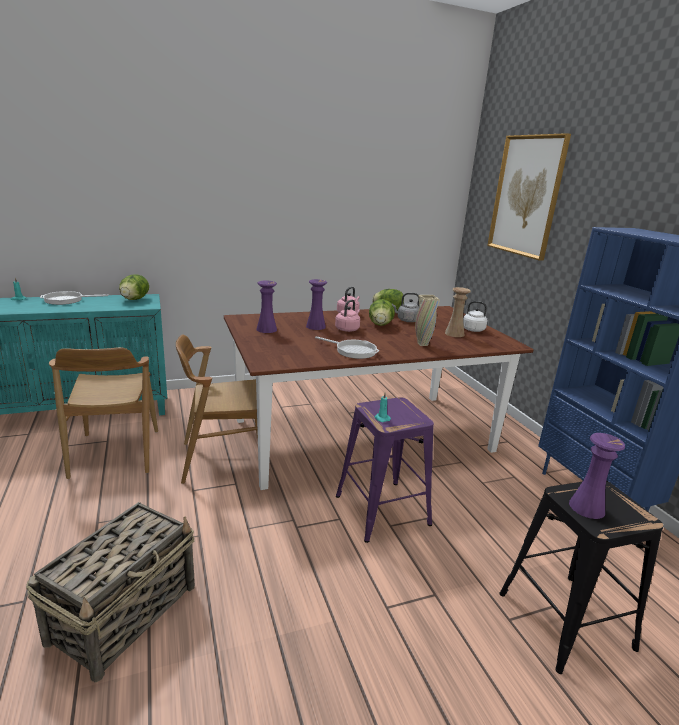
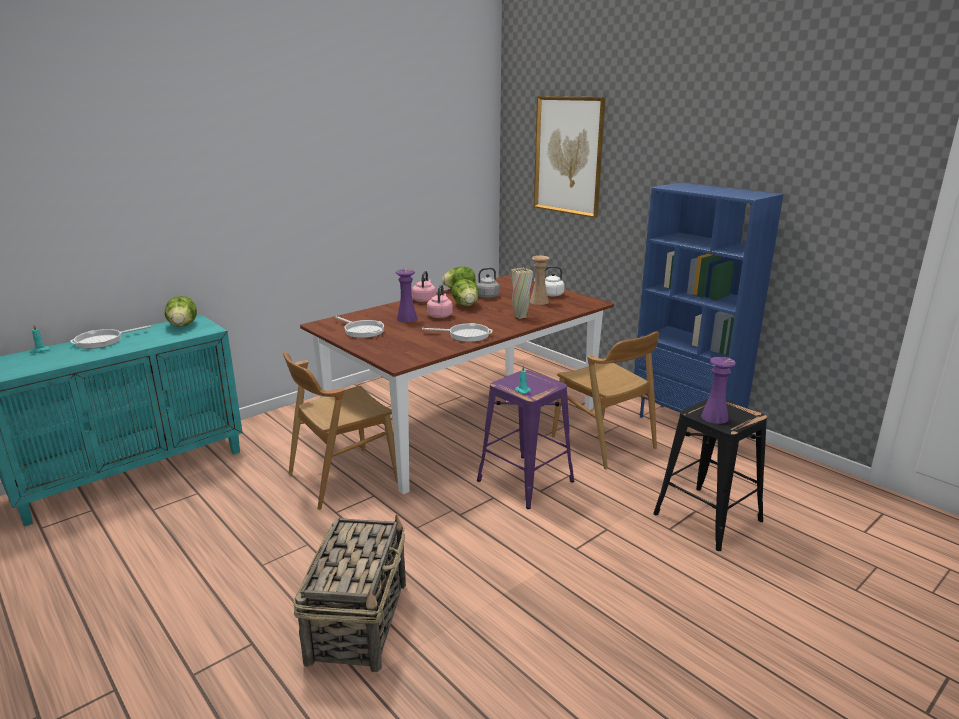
camera: 20 degrees left, 0 degrees up
(115, 453) = (219, 502): brown chair -> brown chair (603, 443)
(266, 329) = (362, 331): purple vase -> frying pan

